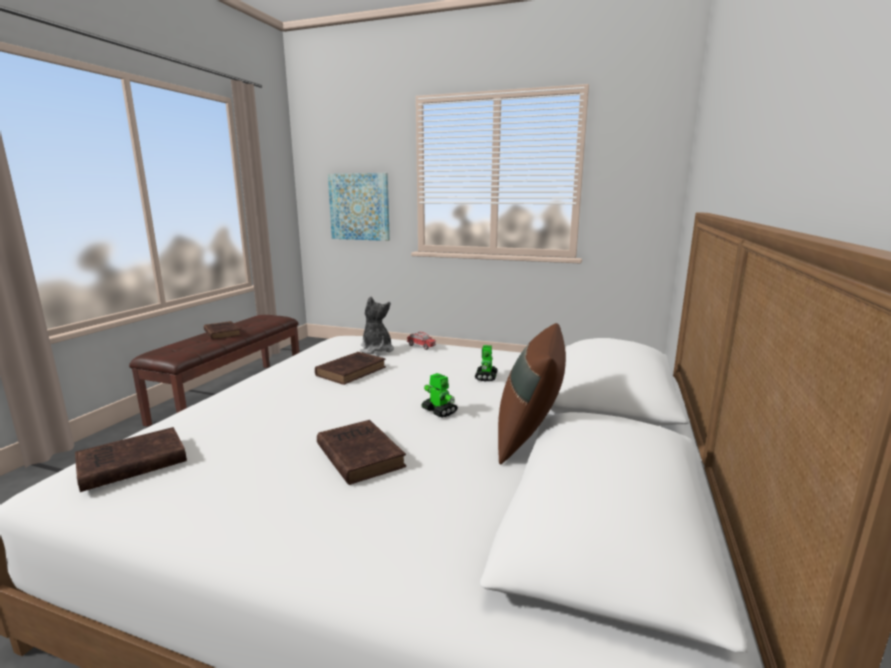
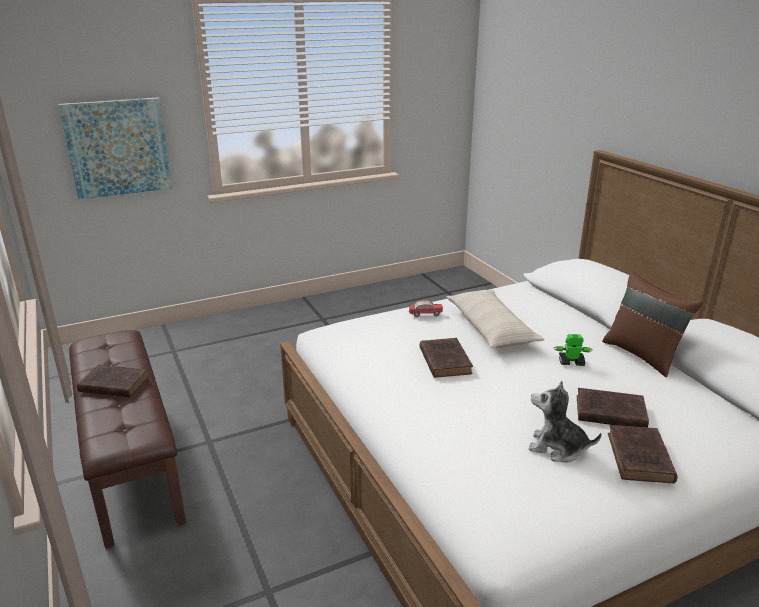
camera: 45 degrees left, 10 degrees up
(129, 464) = (524, 503): brown book -> brown book (640, 459)
(376, 349) = (402, 332): plush toy -> plush toy (557, 448)
(441, 368) = (490, 328): none -> beige pillow
(486, 377) = (531, 323): toy robot -> none

